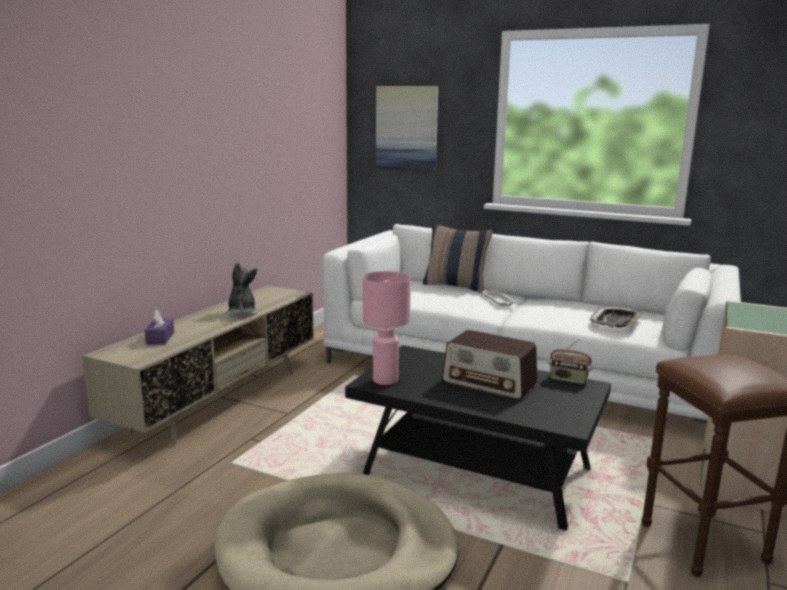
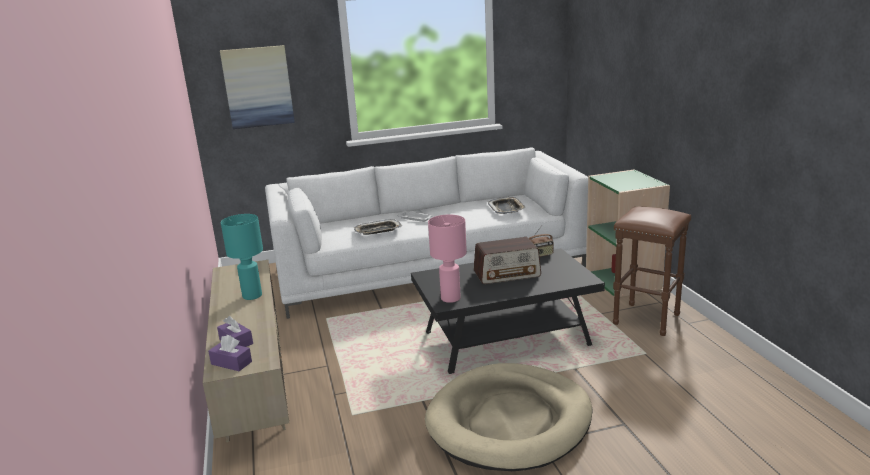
camera: 40 degrees left, 5 degrees up
(124, 351) = (231, 363): none -> purple tissue box
(242, 313) = (252, 296): plush toy -> turquoise table lamp
(440, 299) = (378, 231): none -> tray
(455, 286) = (364, 217): pillow -> none

